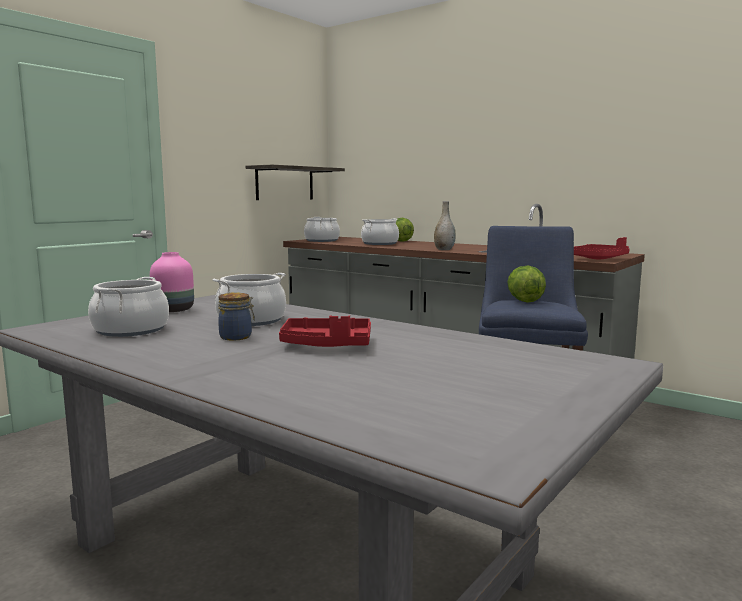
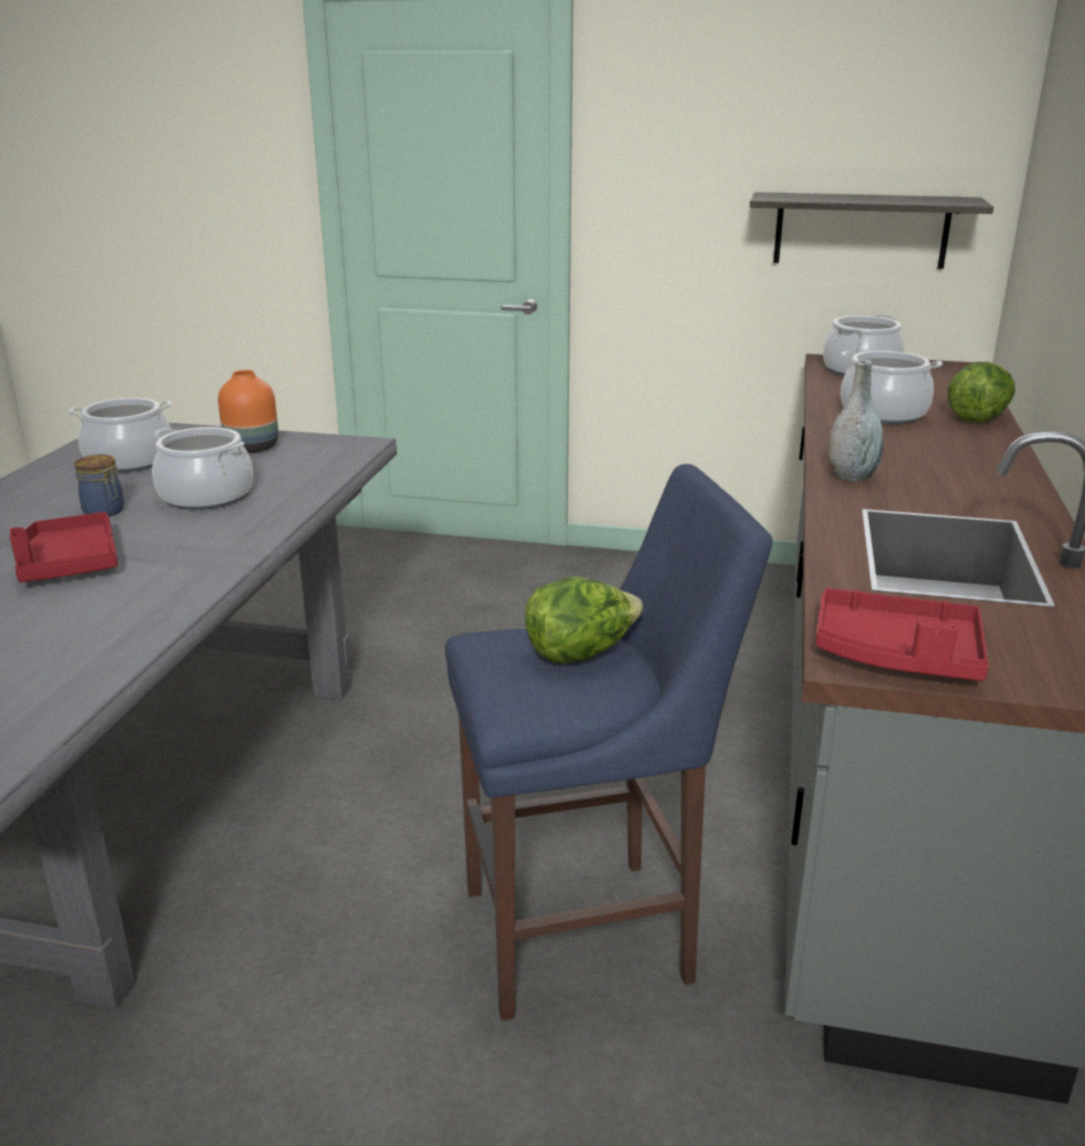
camera: 65 degrees right, 15 degrees up
(172, 310) = (251, 448): pink vase -> orange vase

